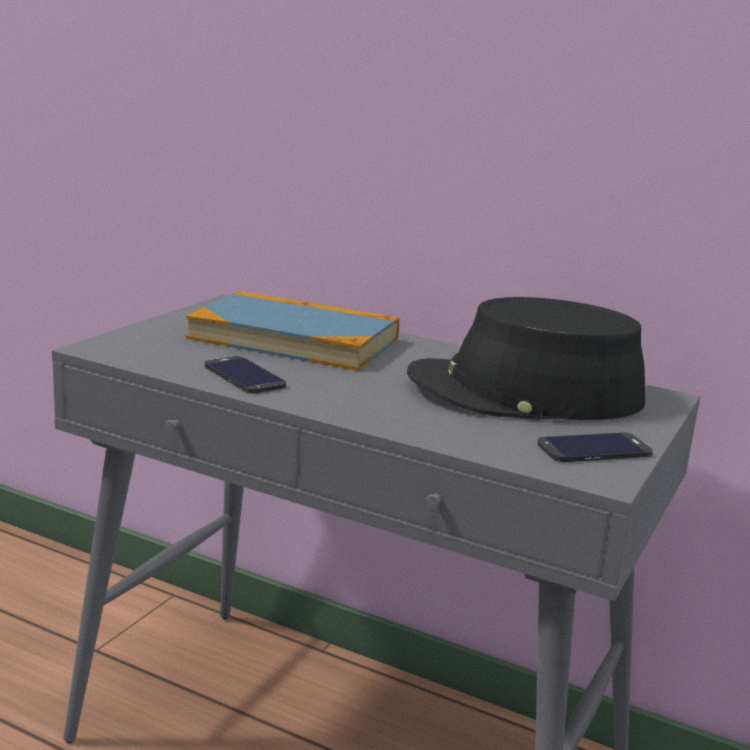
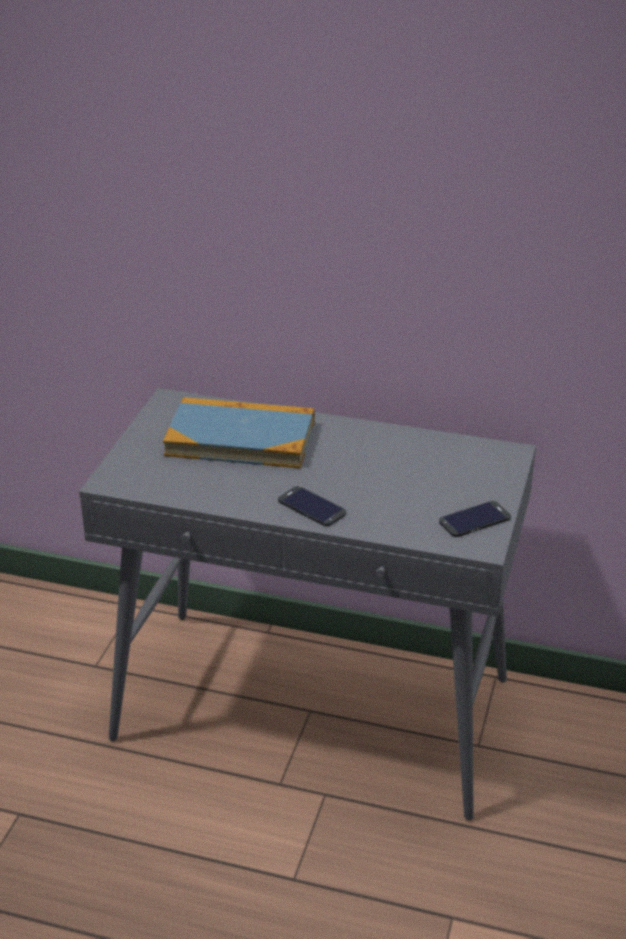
camera: 10 degrees left, 15 degrees up
(244, 376) = (227, 492): phone -> phone (311, 507)
(525, 392) = (420, 468): black hat -> none

